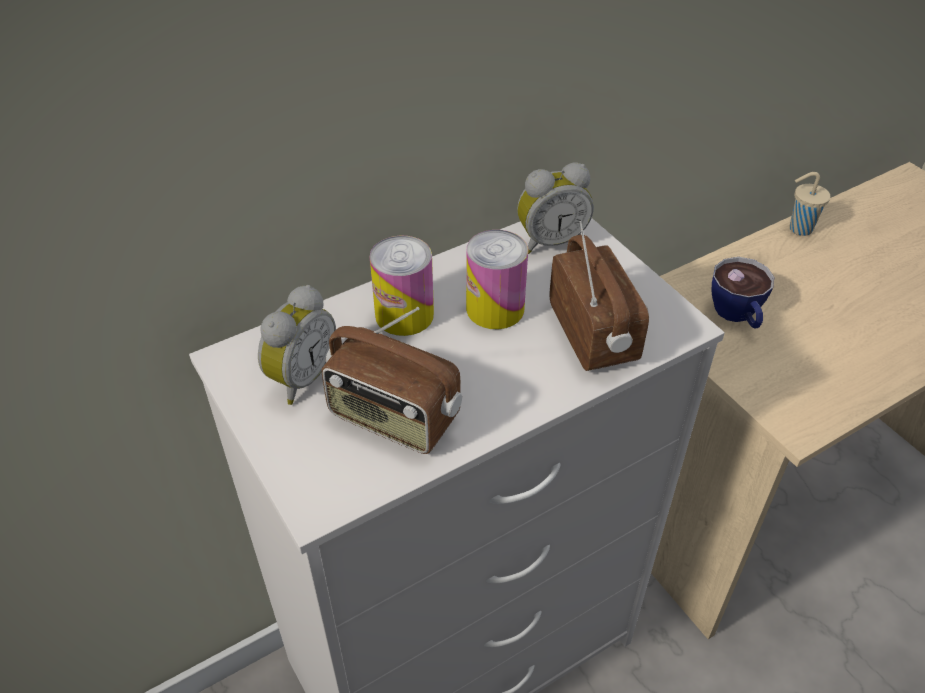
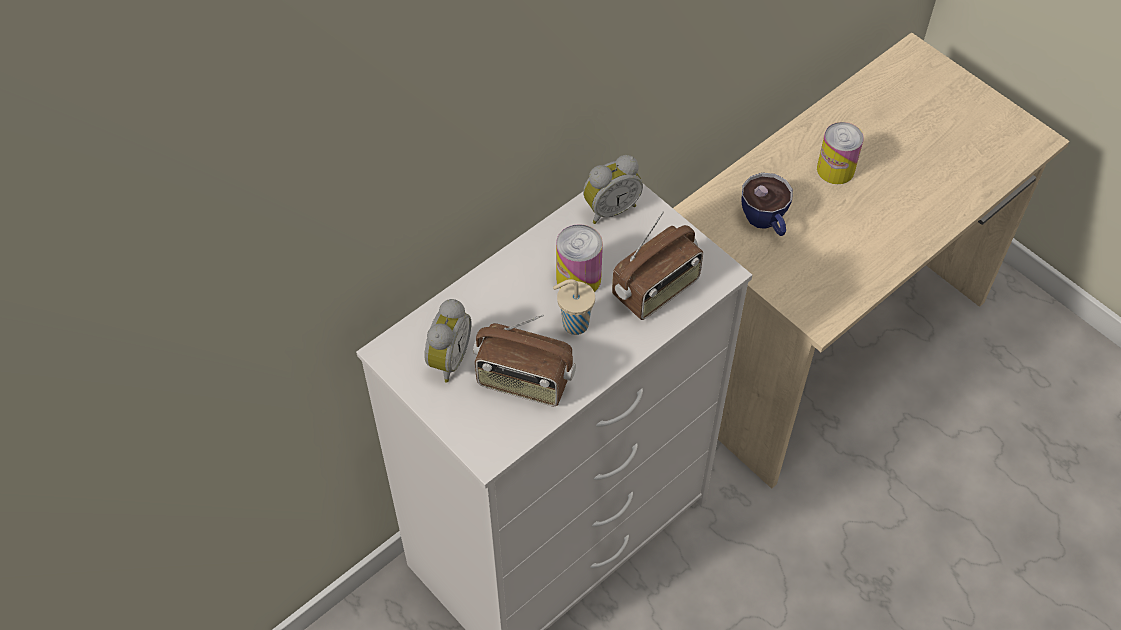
camera: 10 degrees left, 10 degrees up
(404, 315) = (510, 294): can -> can (835, 169)
(594, 334) = (656, 290): radio -> radio turned 75 degrees clockwise
(799, 228) = (814, 123): beige cup -> beige cup (573, 324)

